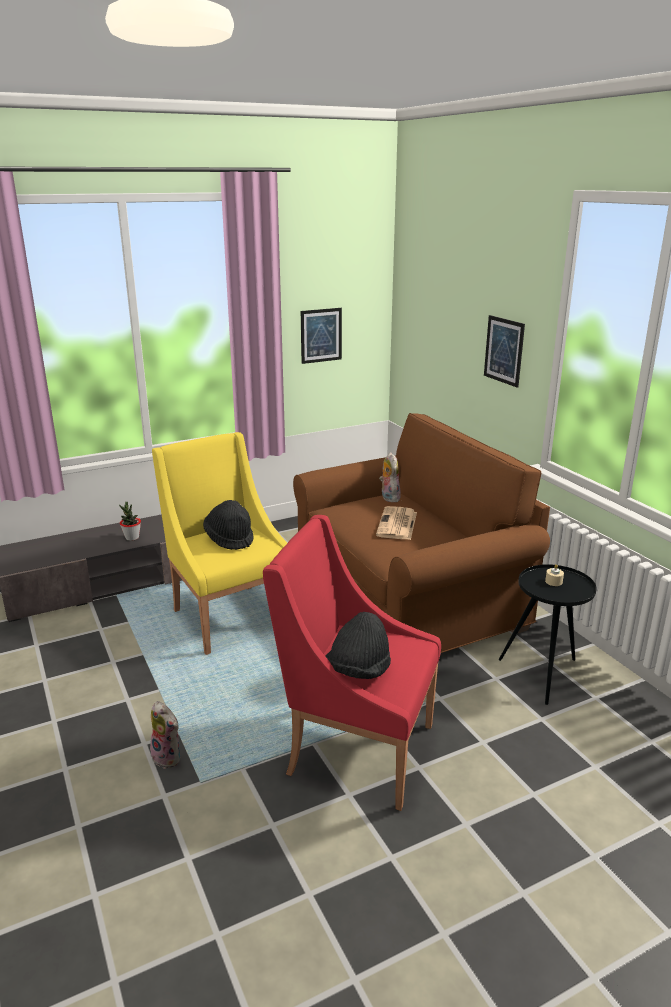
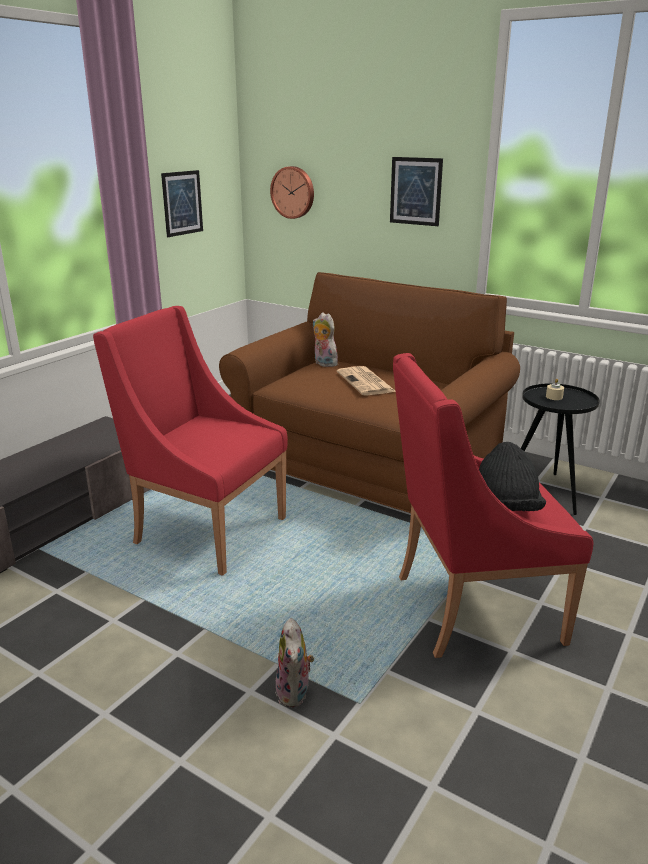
camera: 30 degrees left, 0 degrees up
(132, 538) = (41, 470): potted plant -> none
(169, 757) = (295, 693): plush toy -> plush toy turned 75 degrees clockwise
(229, 616) = (206, 530): yellow armchair -> red armchair
(230, 539) = (207, 432): black hat -> none
(423, 333) = (293, 192): none -> wall clock

